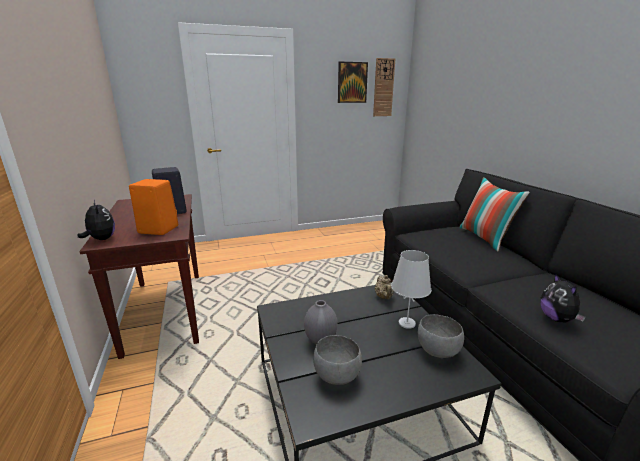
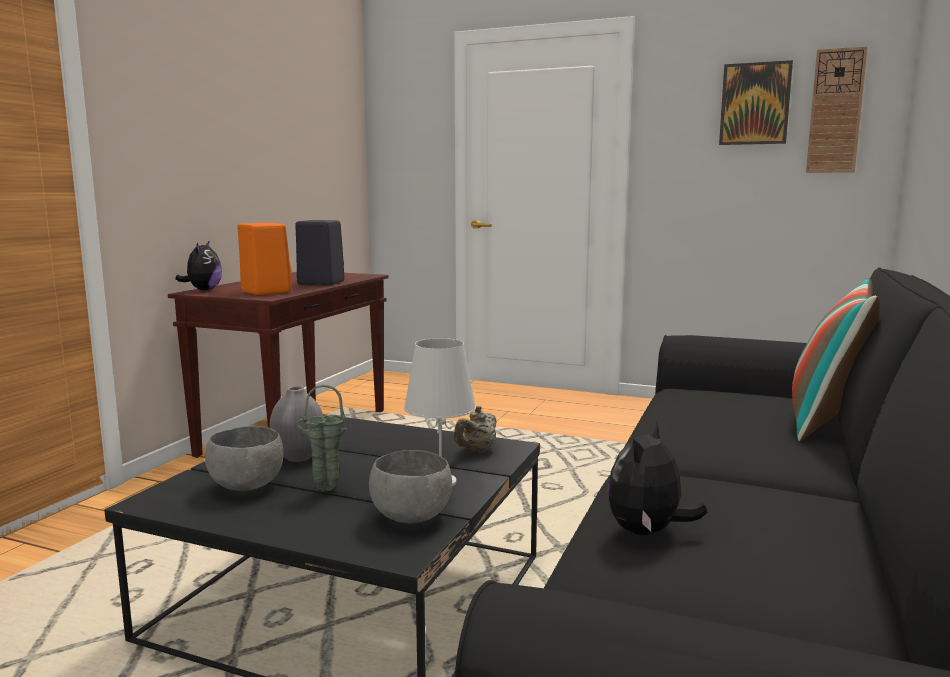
camera: 40 degrees right, 10 degrees down
(375, 356) = (323, 491): none -> green vase

